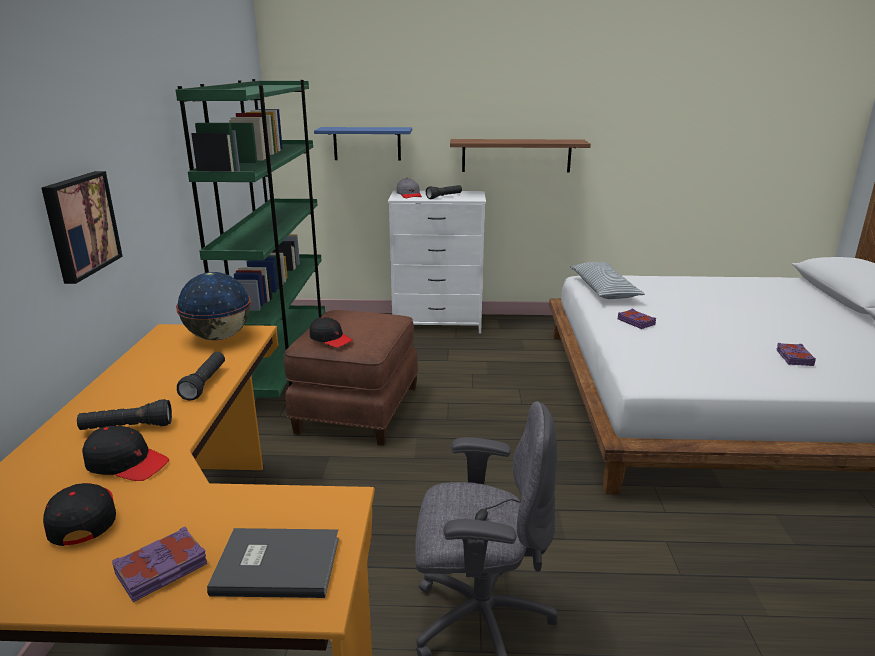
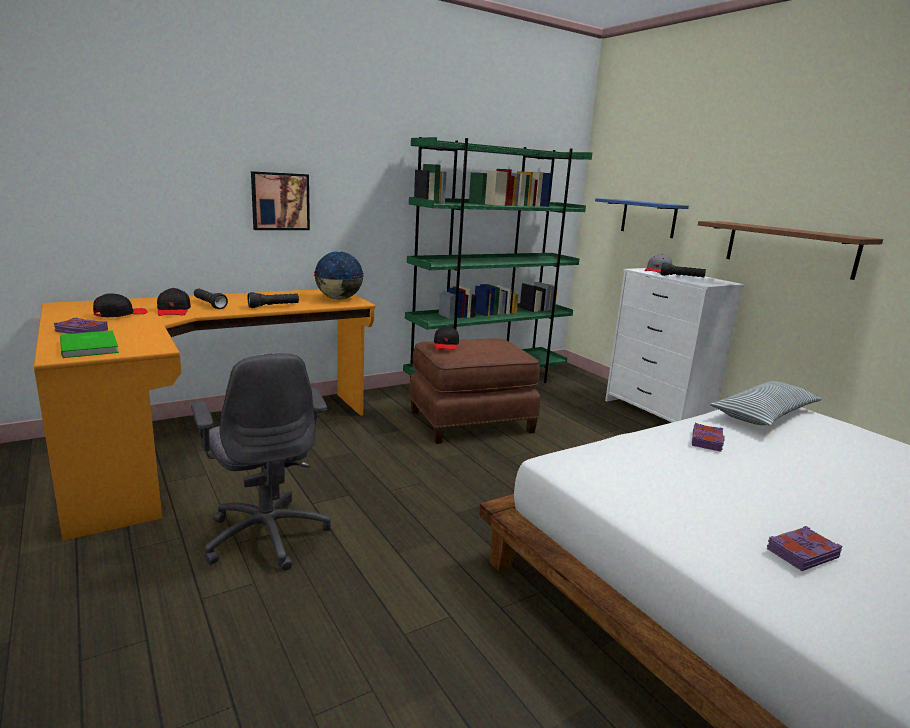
camera: 55 degrees right, 5 degrees down
(276, 563) = (91, 346): grey book -> green book

